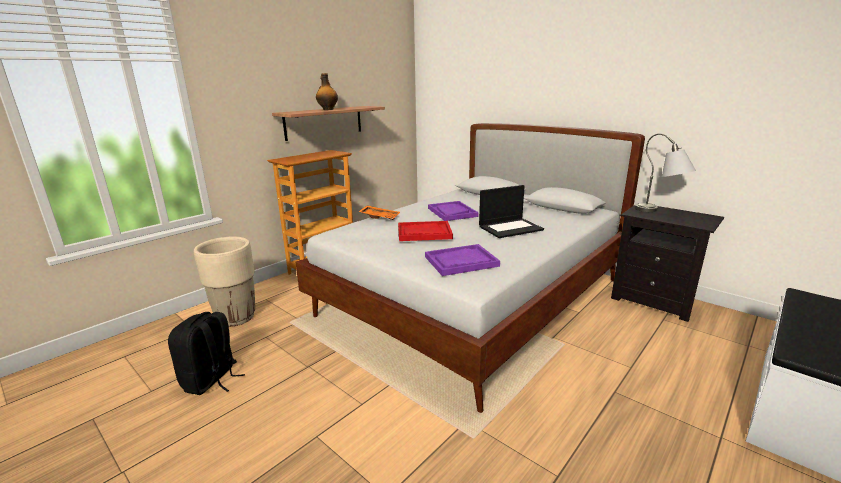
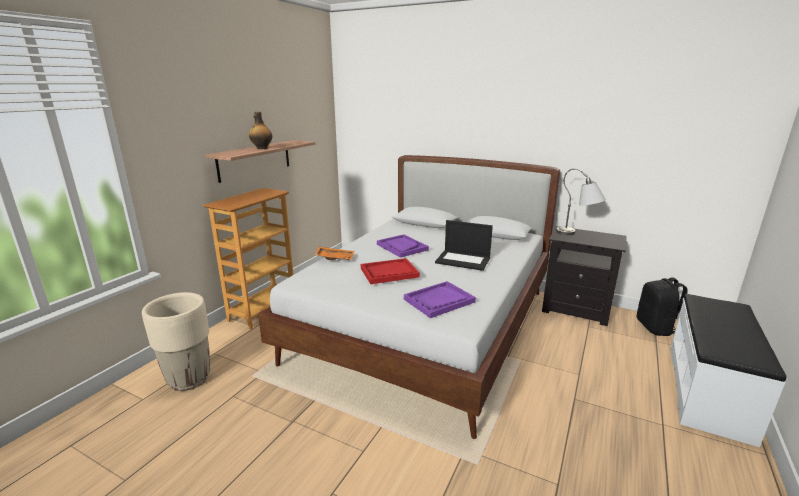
camera: 15 degrees left, 0 degrees up
(211, 380) = (192, 455): black backpack -> black backpack (656, 328)
(510, 228) = (463, 260): laptop -> laptop turned 60 degrees clockwise

